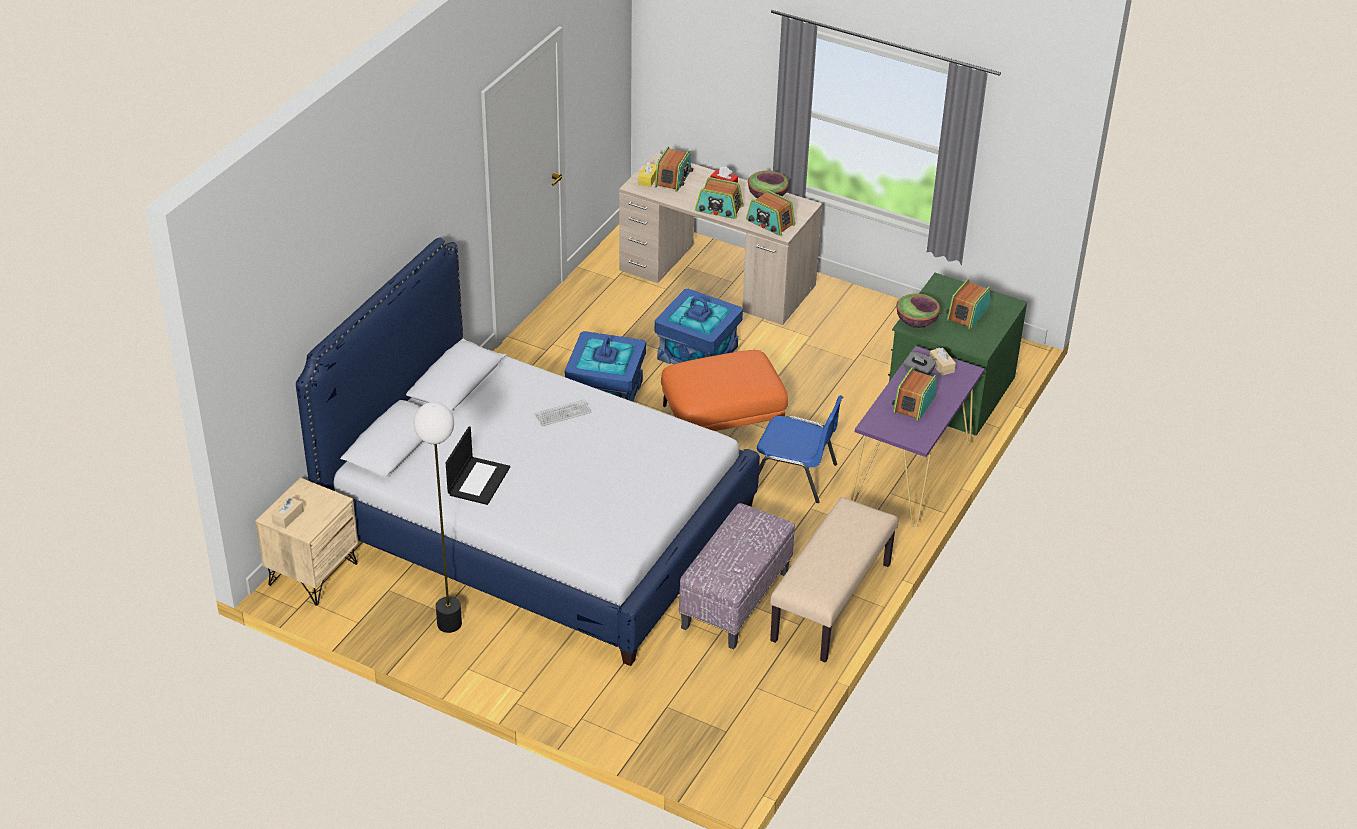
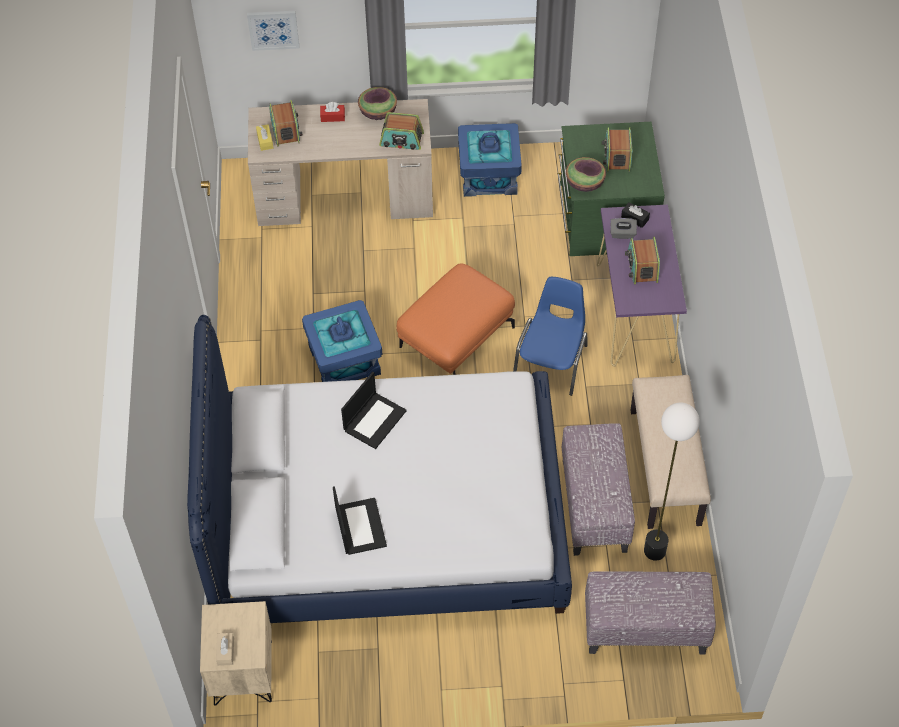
camera: 30 degrees left, 15 degrees up
(449, 623) = (392, 655): floor lamp -> floor lamp (654, 550)
(563, 413) = (374, 420): keyboard -> laptop
(696, 715) = (645, 629): none -> ottoman
(698, 76) = (273, 29): none -> picture
(698, 352) = (386, 279): blue storage box -> blue storage box (489, 175)
(719, 209) = (348, 145): radio -> none
(795, 476) = (551, 361): blue chair -> blue chair turned 60 degrees counterclockwise
(941, 366) = (635, 218): beige tissue box -> black tissue box

